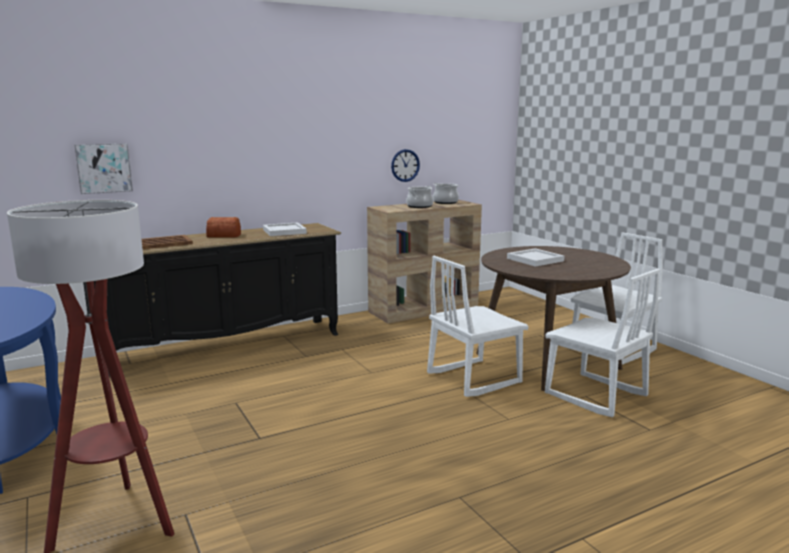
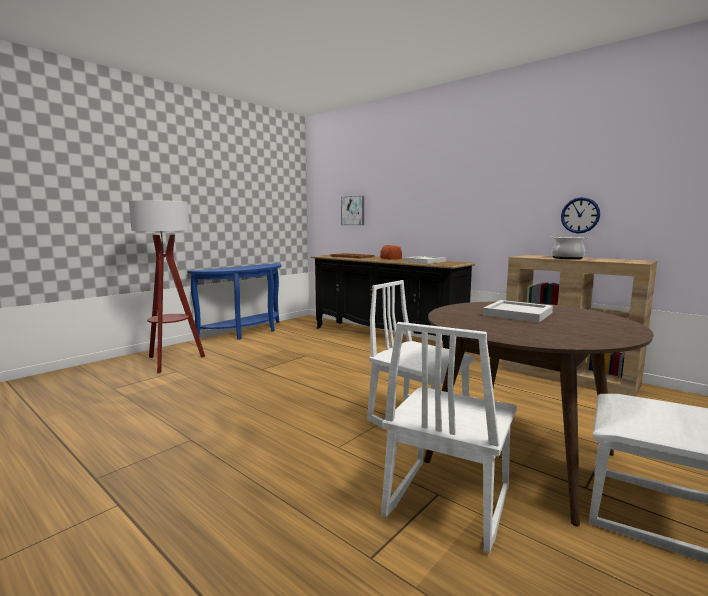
camera: 70 degrees right, 5 degrees down
(445, 202) = (618, 260): cooking pot -> none

